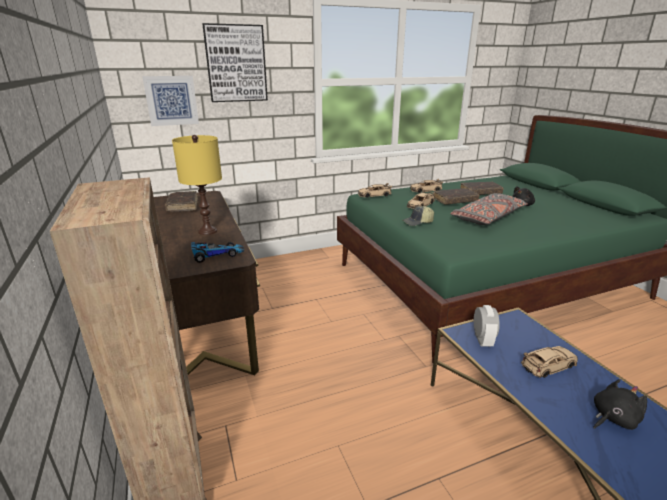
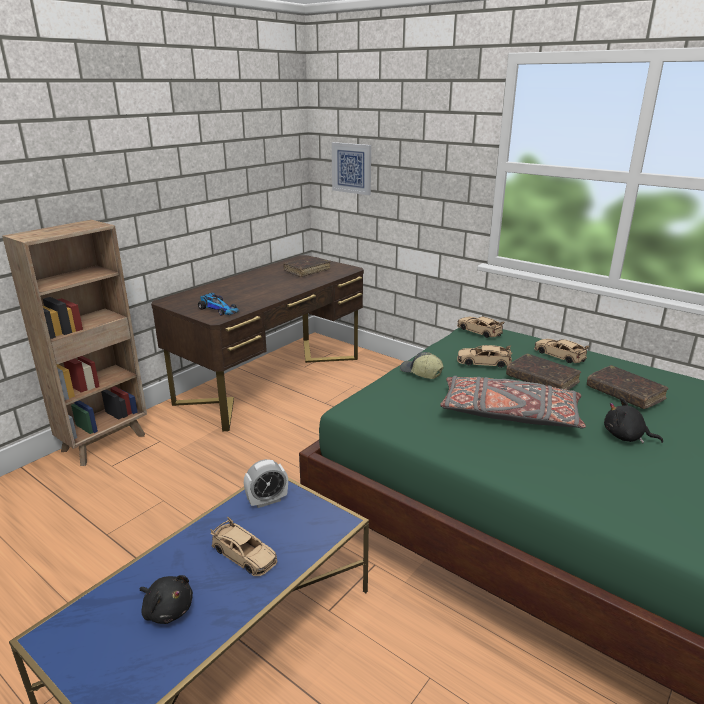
camera: 60 degrees right, 0 degrees up
(207, 231) = (262, 294): yellow table lamp -> none
(236, 64) = (411, 135): picture -> none

